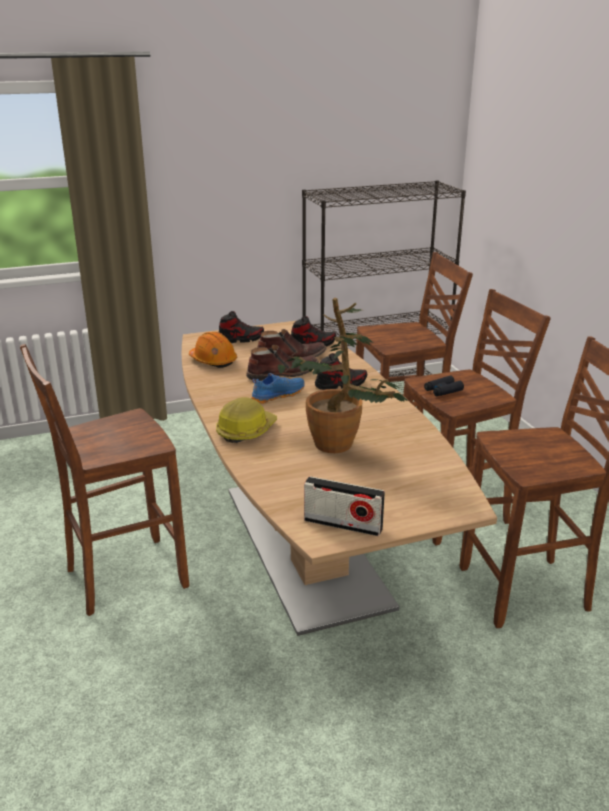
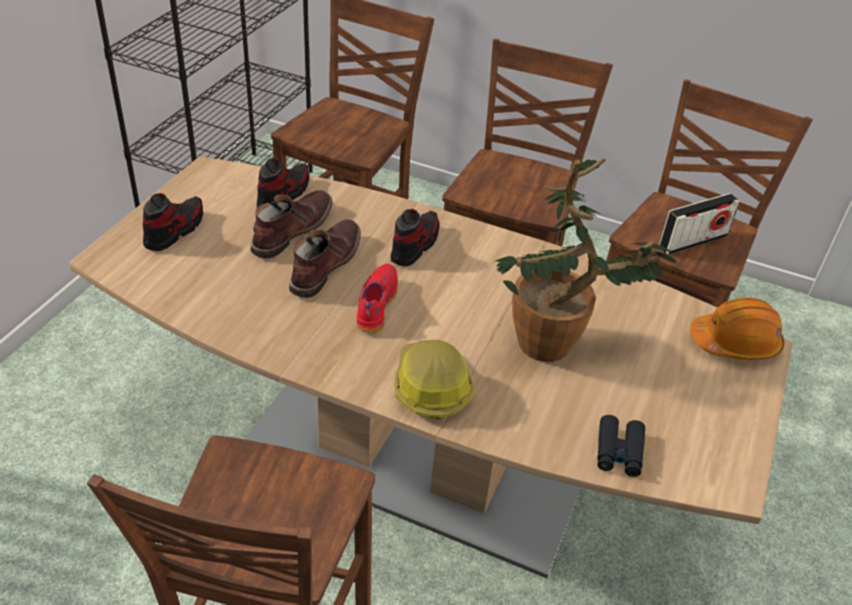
camera: 50 degrees left, 15 degrees up
(213, 361) = (199, 290): orange hard hat -> orange hard hat (735, 343)
(277, 395) = (375, 305): blue shoe -> red shoe
(343, 524) = (717, 450): radio -> radio (692, 241)
(443, 390) = (503, 195): black binoculars -> black binoculars (619, 452)

